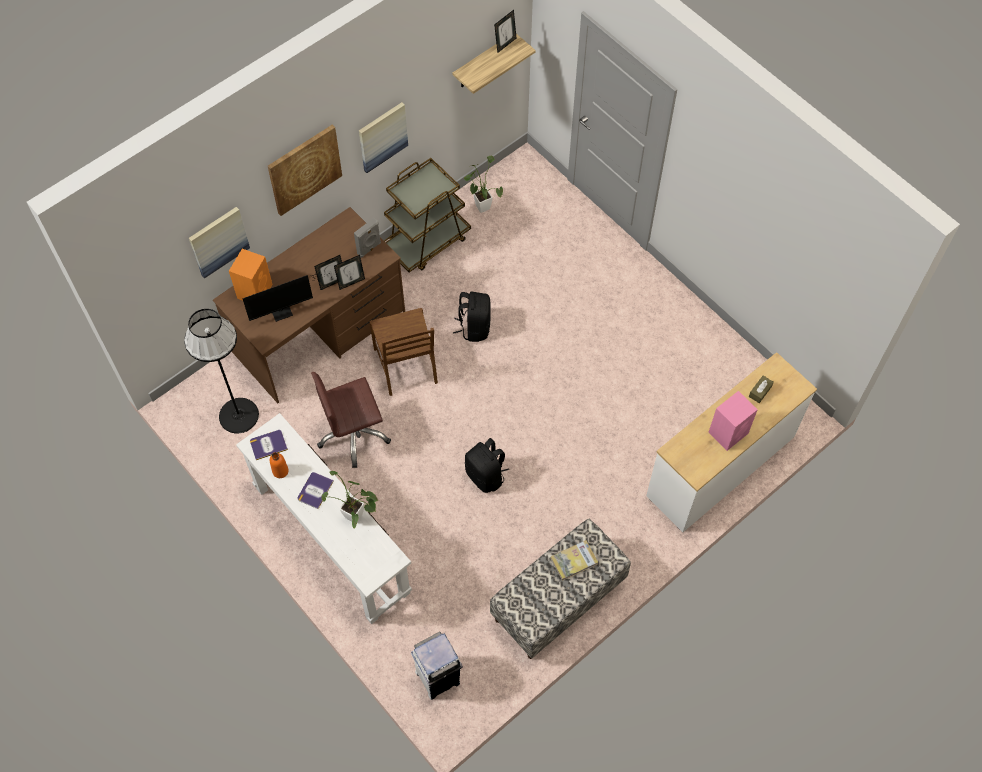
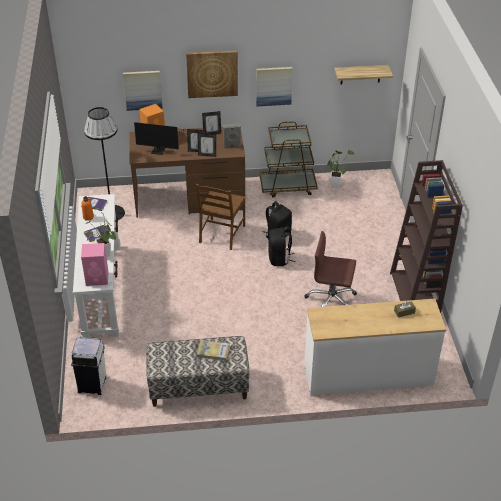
camera: 35 degrees right, 20 degrees down
(354, 434) = (162, 250): brown office chair -> brown office chair (331, 301)
(486, 476) = (216, 305): black backpack -> black backpack (279, 259)
(505, 44) = (377, 67): picture frame -> picture frame (212, 133)
(691, 324) = (415, 295): none -> brown bookcase
(729, 432) = (363, 321): pink speaker -> pink speaker (98, 278)

